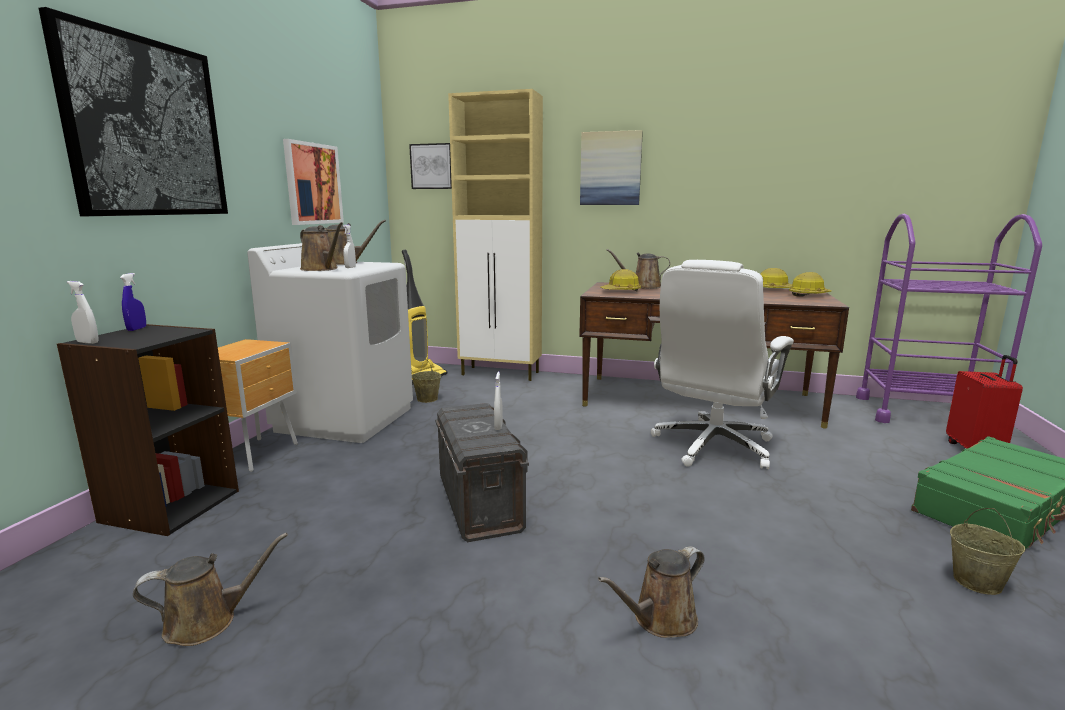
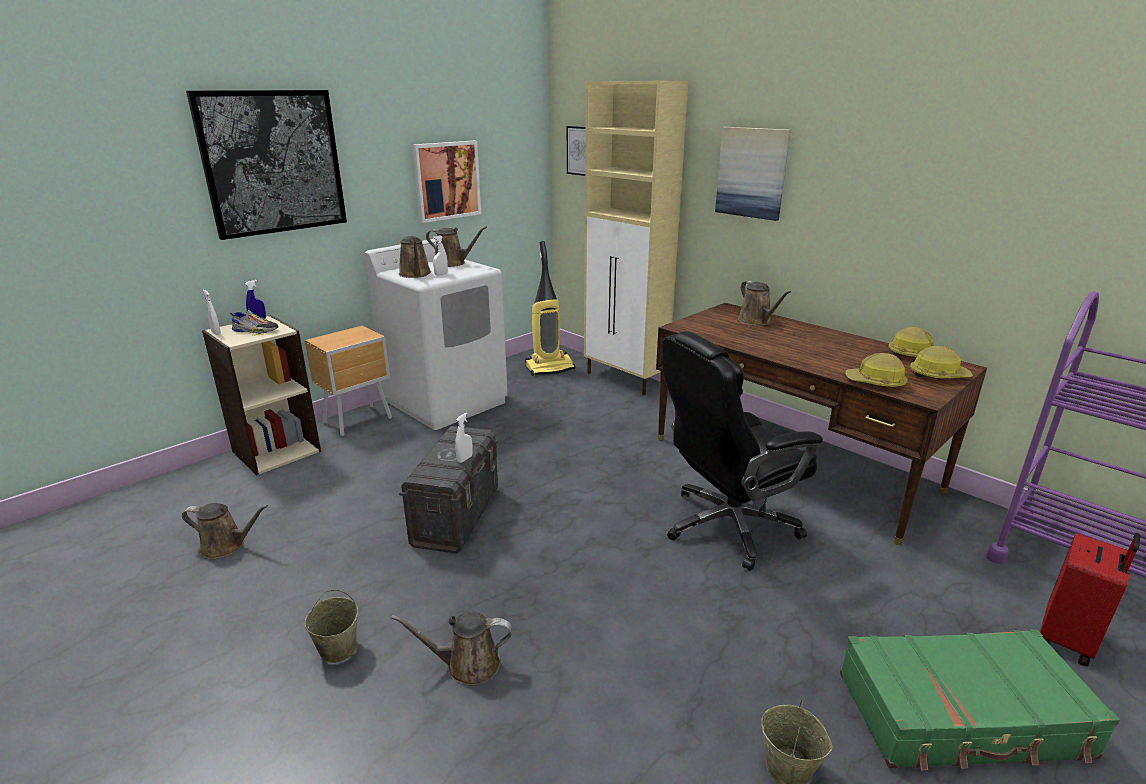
camera: 30 degrees right, 10 degrees up
(149, 335) = (255, 330): none -> shoe
(170, 506) = (276, 451): black bookcase -> beige bookcase
(427, 399) = (528, 395): beige bucket -> beige bucket (338, 648)
(621, 291) = (715, 326): hard hat -> hard hat (875, 382)
(643, 287) = (756, 321): brown watering can -> brown watering can turned 150 degrees counterclockwise
(712, 446) = (727, 526): white office chair -> black office chair

